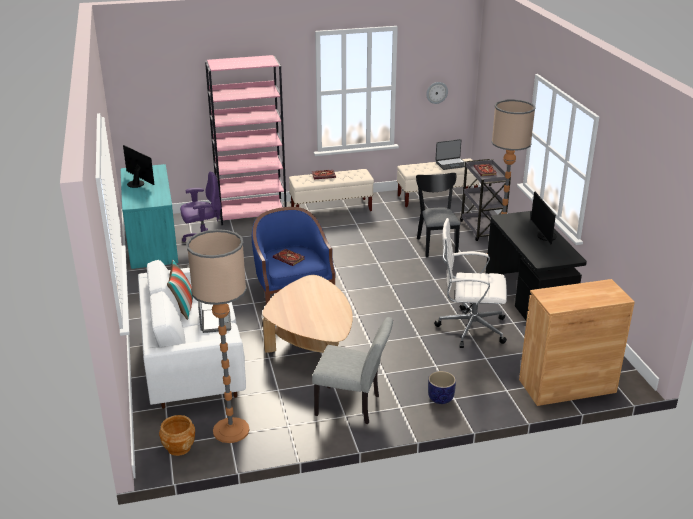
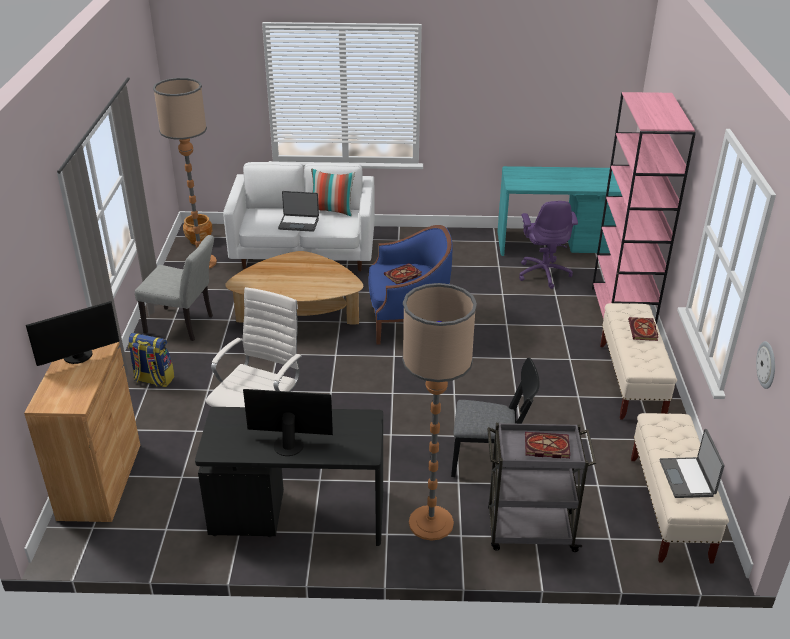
camera: 105 degrees right, 5 degrees up
(137, 183) = (569, 174): monitor -> monitor (79, 357)
(353, 406) = (184, 325): grey chair -> grey chair turned 105 degrees counterclockwise
(441, 398) = (153, 380): planter -> backpack

